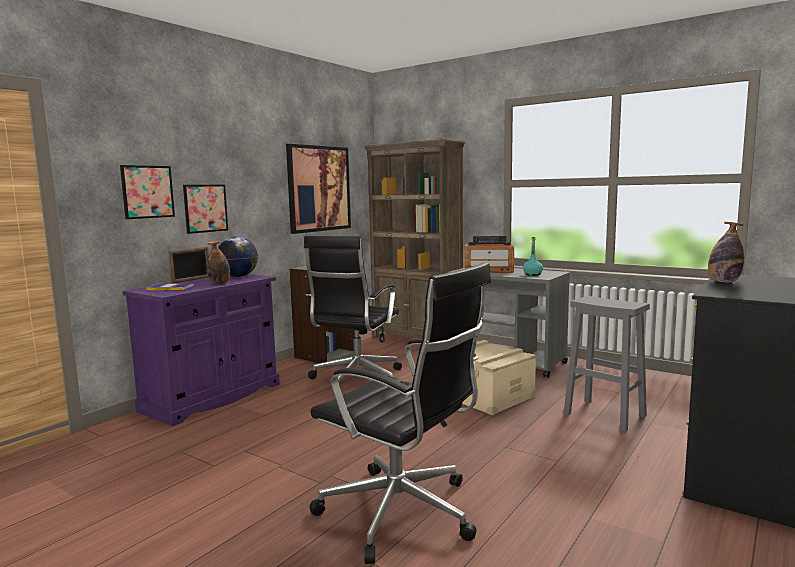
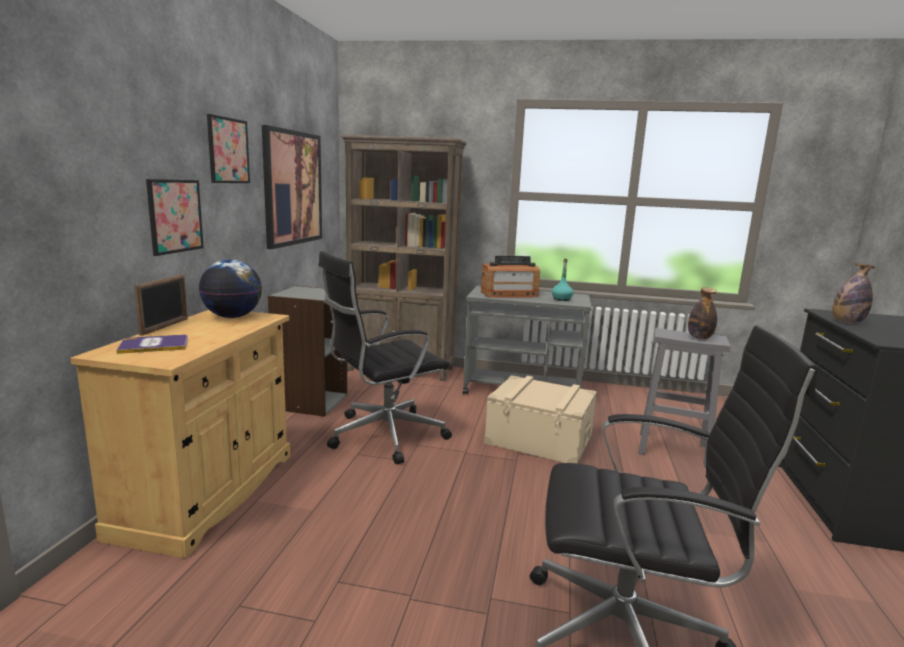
camera: 25 degrees left, 5 degrees up
(147, 192) = (98, 189): picture -> picture (228, 150)
(212, 397) = (208, 493): purple cabinet -> beige cabinet
(220, 283) = (227, 333): bottle -> bottle (699, 337)
(356, 379) = (383, 435): black office chair -> black office chair turned 60 degrees clockwise

